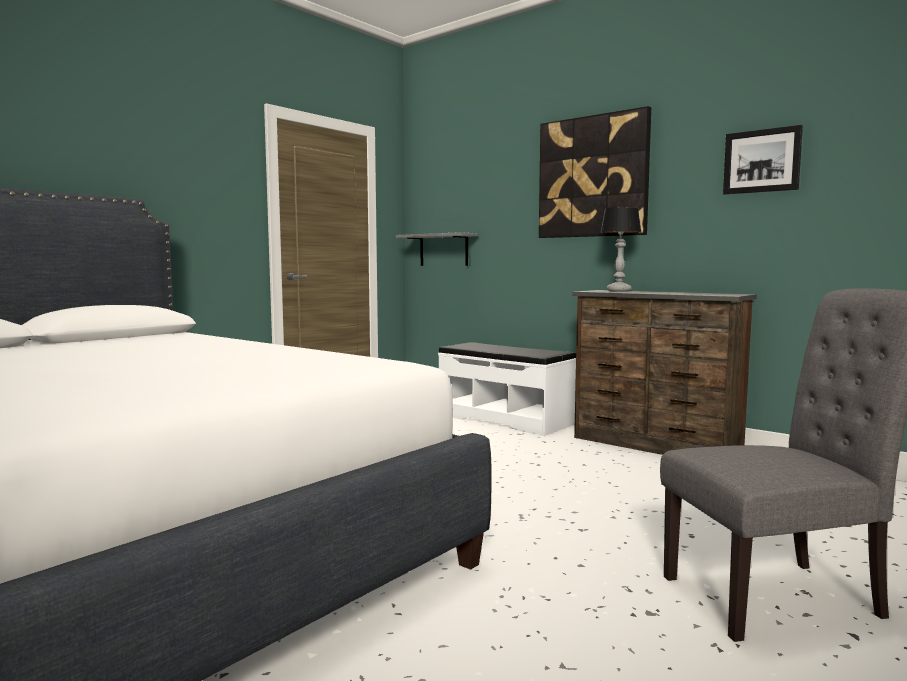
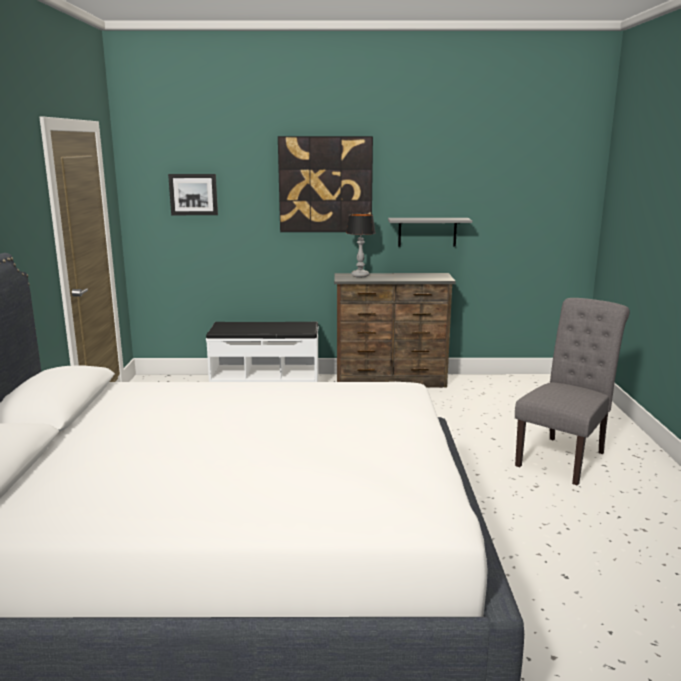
camera: 40 degrees left, 10 degrees up
(443, 250) = (173, 240): grey shelf -> grey shelf (427, 232)
(762, 161) = (450, 185): picture -> picture (193, 194)

